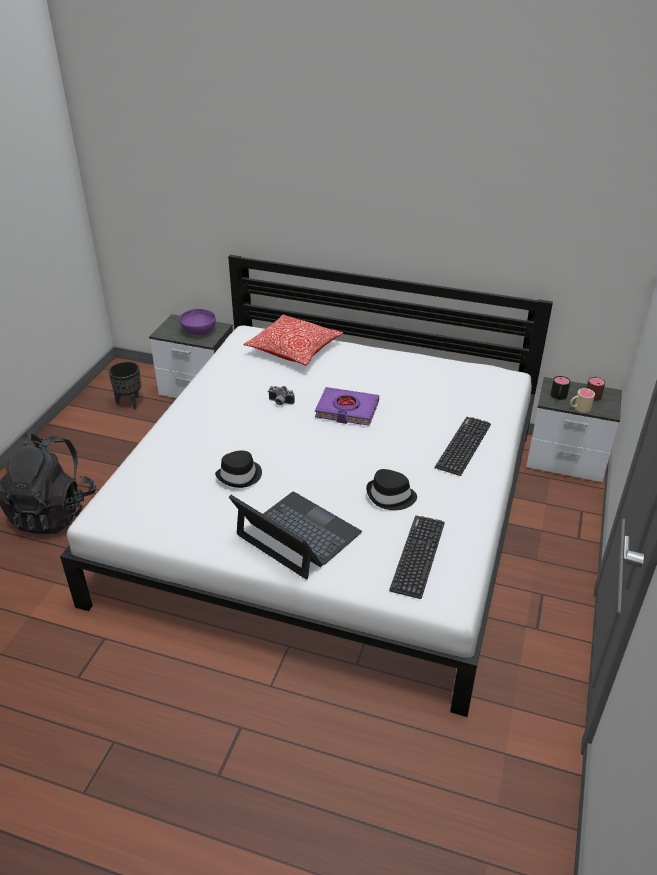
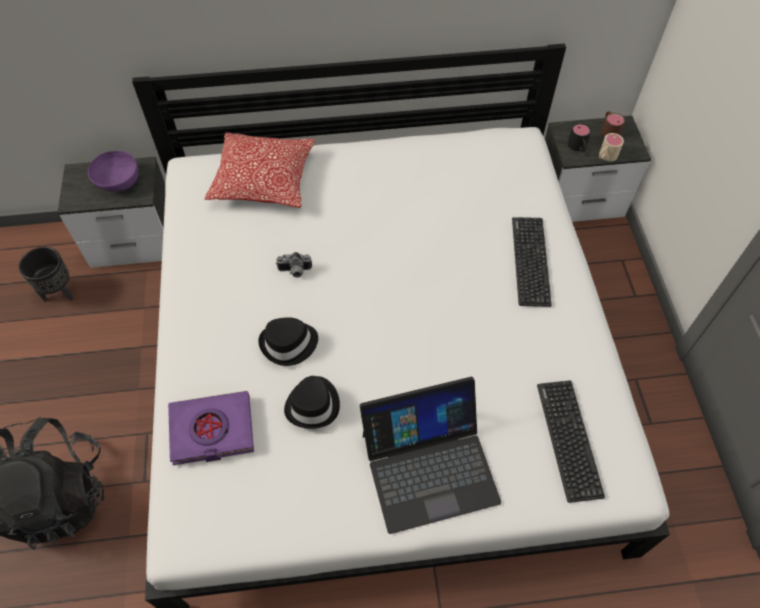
camera: 25 degrees left, 20 degrees up
(297, 535) = (429, 466): laptop -> laptop turned 150 degrees clockwise
(347, 410) = (379, 255): purple book -> purple book (212, 430)
(390, 496) = (495, 366): black hat -> black hat (289, 344)

